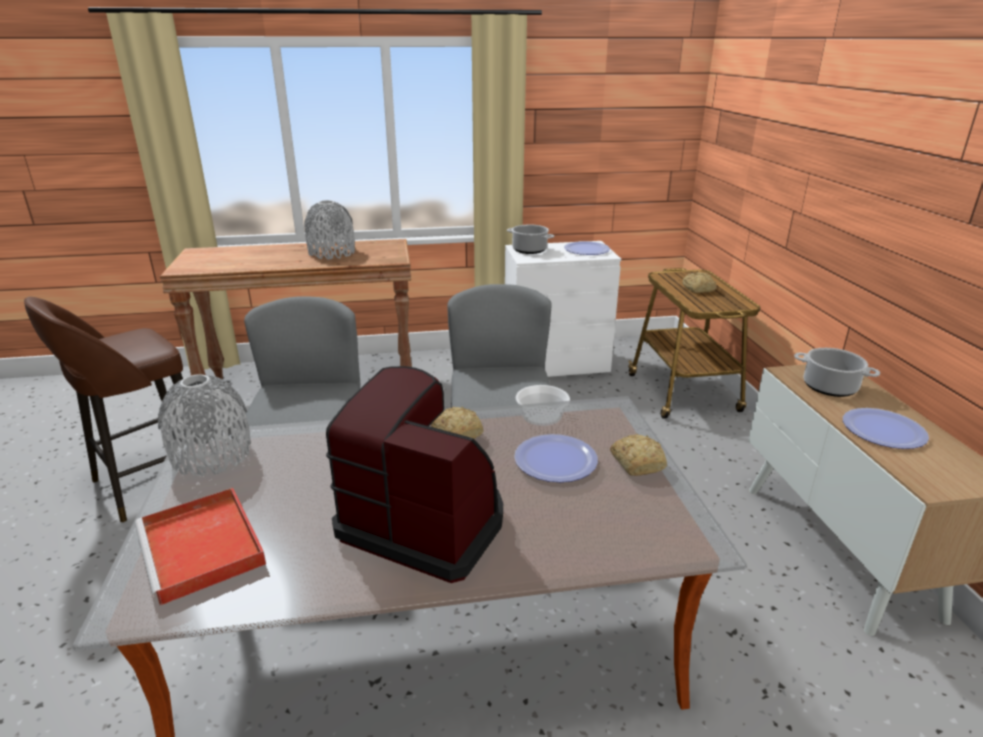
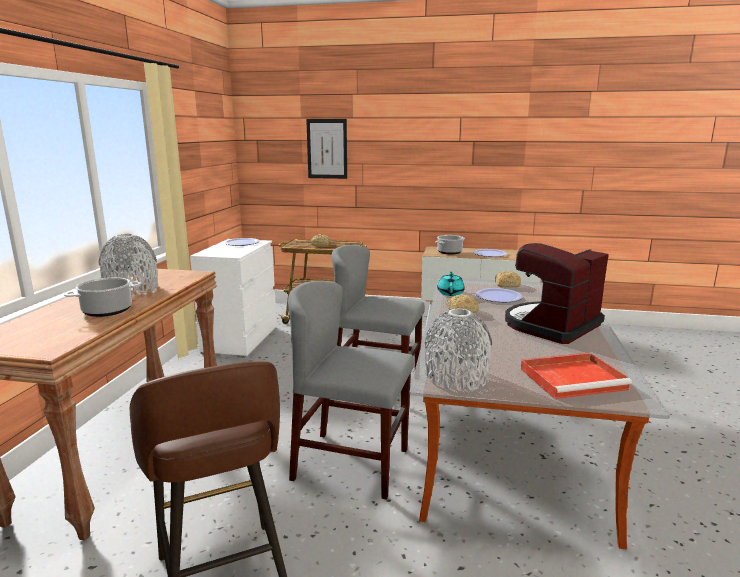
camera: 70 degrees left, 10 degrees down
(529, 250) = (216, 252): cooking pot -> cooking pot (106, 311)
(542, 415) = (450, 293): bowl -> turquoise teapot
(775, 137) = (327, 149): none -> picture

